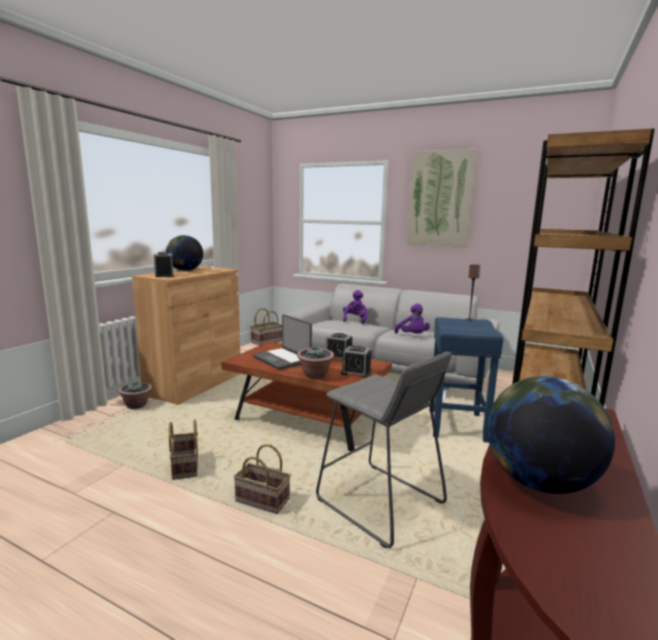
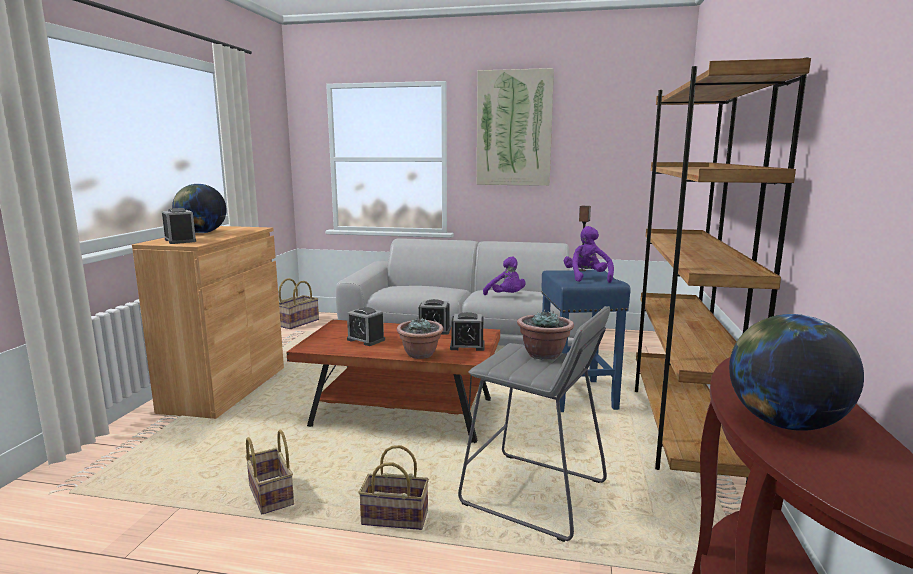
camera: 15 degrees left, 0 degrees up
(137, 405) = (154, 428): potted plant -> potted plant (543, 354)
(282, 359) = (366, 340): laptop -> alarm clock
(355, 320) = (425, 283): purple plush toy -> purple plush toy (587, 278)

